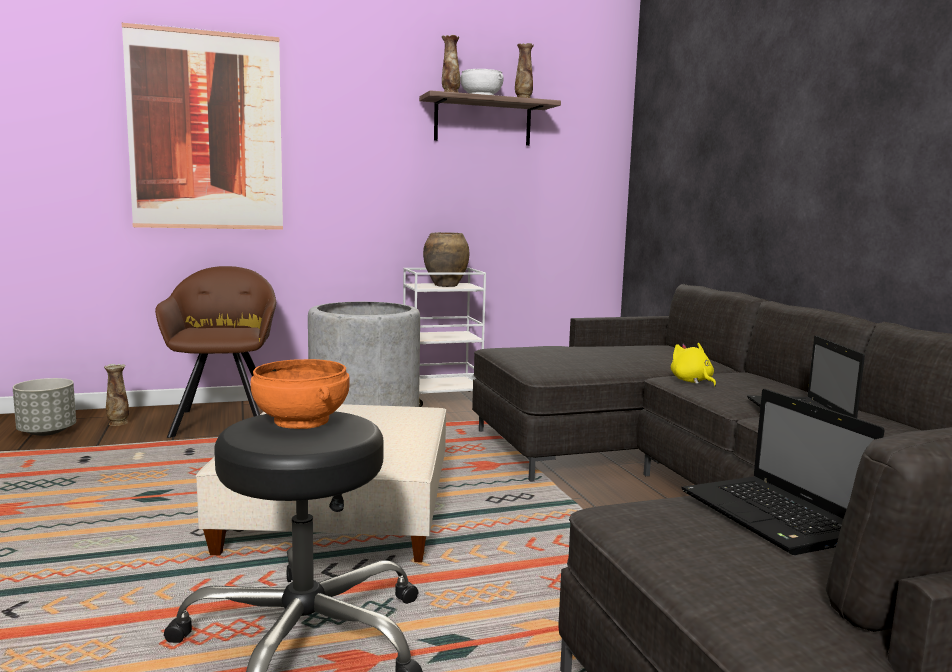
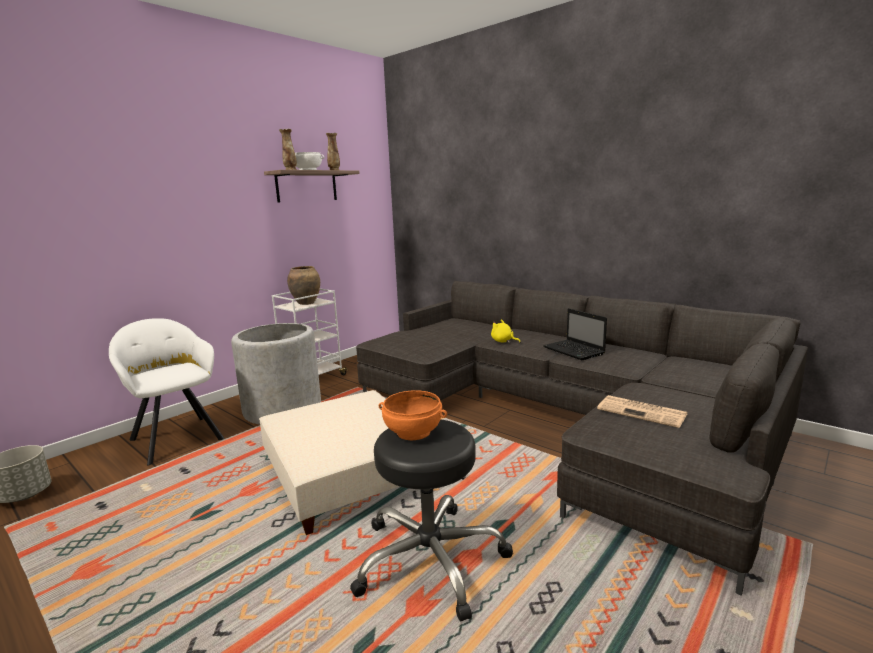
camera: 30 degrees left, 5 degrees up
(118, 423) = (84, 467): vase -> none
(206, 131) = (103, 212): picture -> none
(225, 420) = (176, 437): brown armchair -> white armchair
(774, 517) = (643, 412): laptop -> newspaper

